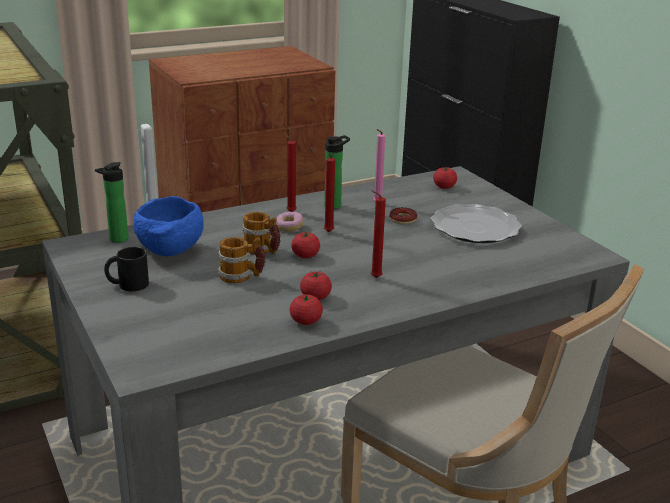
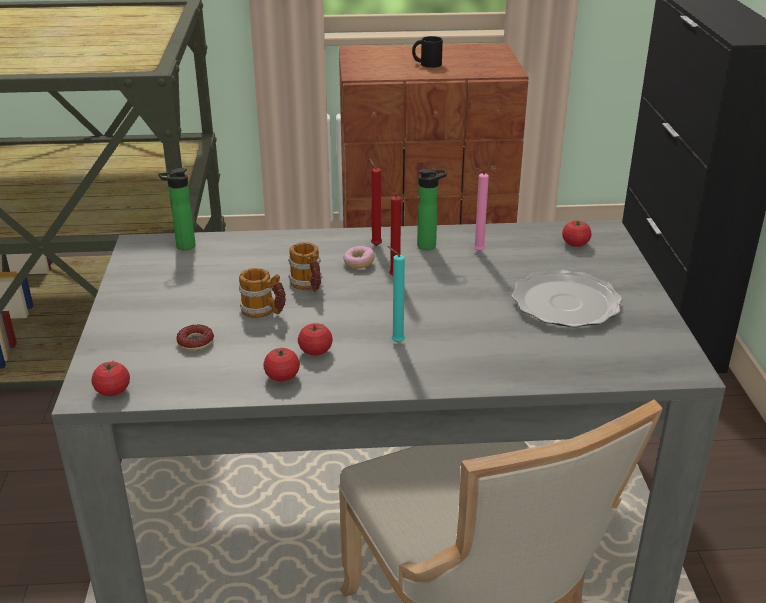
camera: 25 degrees right, 5 degrees up
(127, 284) = (153, 297): black mug -> black mug (426, 64)
(170, 252) = (220, 269): blue bowl -> none
(305, 255) = (347, 300): tomato -> tomato (113, 391)
(374, 278) = (395, 342): red candle -> turquoise candle
(403, 219) = (490, 277): donut -> donut (195, 342)

